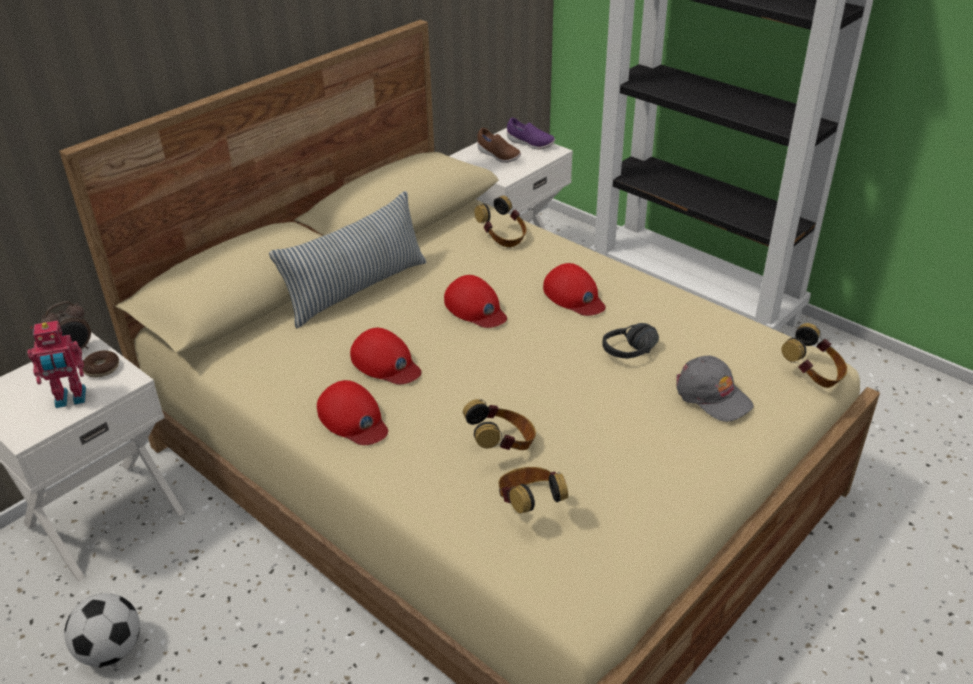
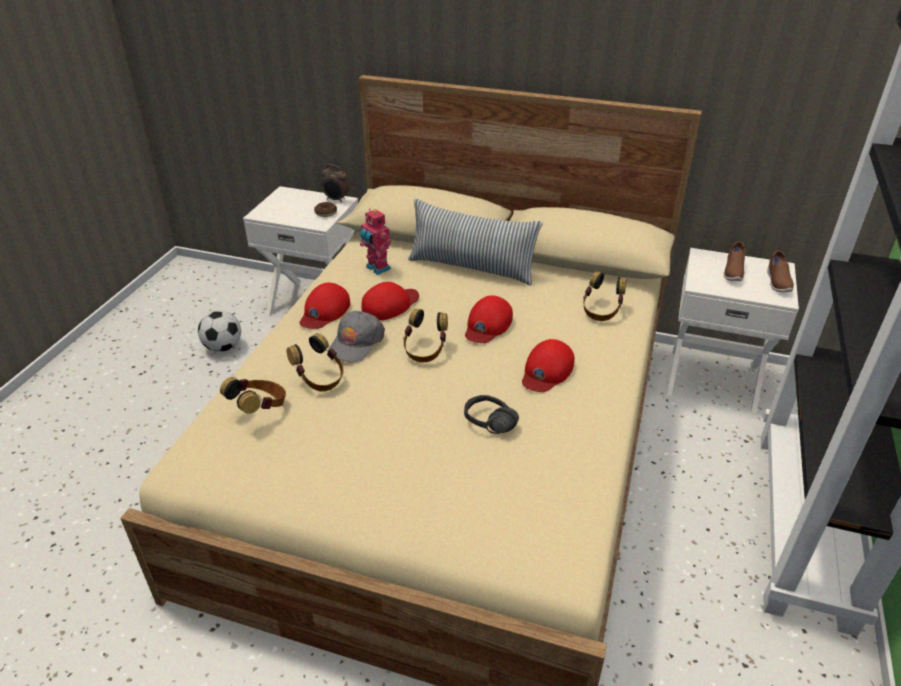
camera: 65 degrees right, 0 degrees up
(70, 399) = (294, 214): toy robot -> toy robot (377, 268)
(386, 363) = (390, 305): red cap -> red cap turned 150 degrees counterclockwise
(530, 144) = (777, 282): purple shoe -> brown shoe
(712, 396) = (454, 488): grey cap -> grey cap (356, 343)
(812, 375) = (543, 564): headphones -> headphones (425, 350)

